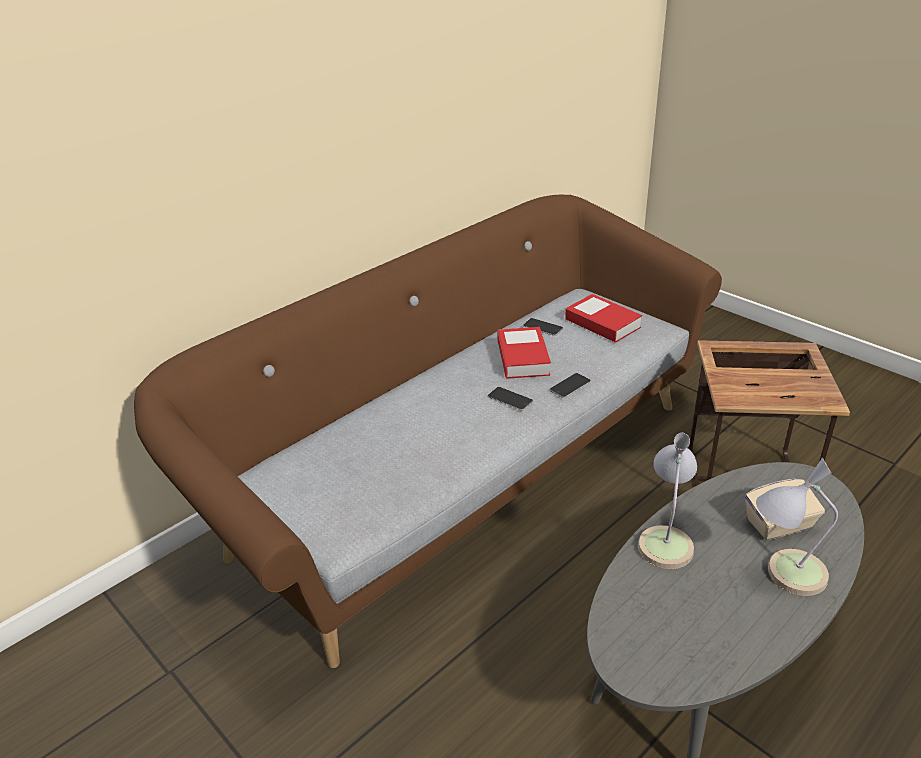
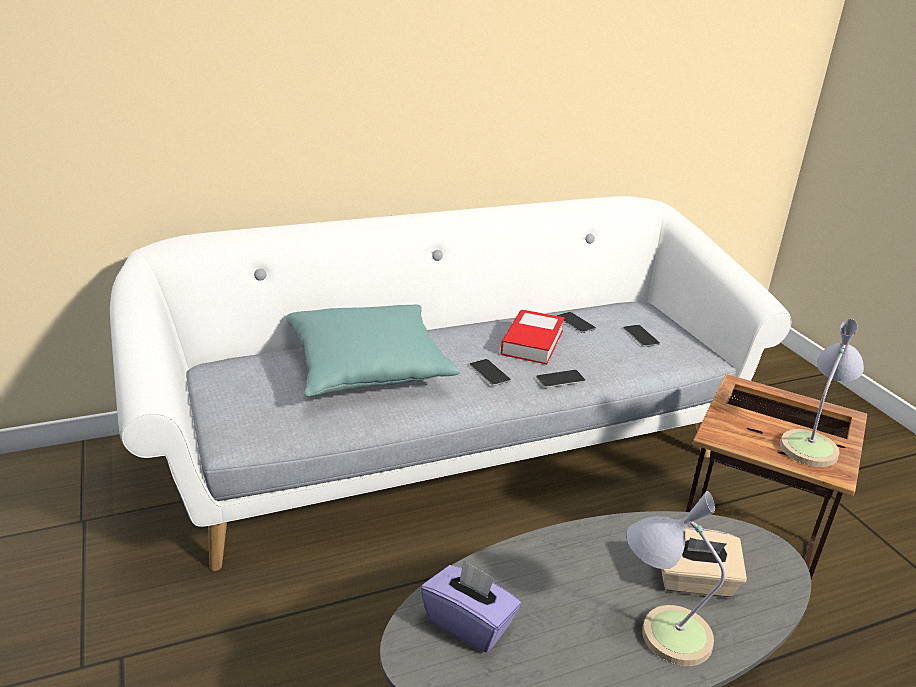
camera: 20 degrees right, 5 degrees down
(402, 428) = (368, 367): none -> turquoise pillow
(464, 472) = (452, 446): brown sofa -> white sofa
(602, 323) = (641, 336): book -> phone
(650, 625) = (469, 623): none -> purple tissue box
(666, 539) = (553, 550): table lamp -> table lamp (812, 443)

